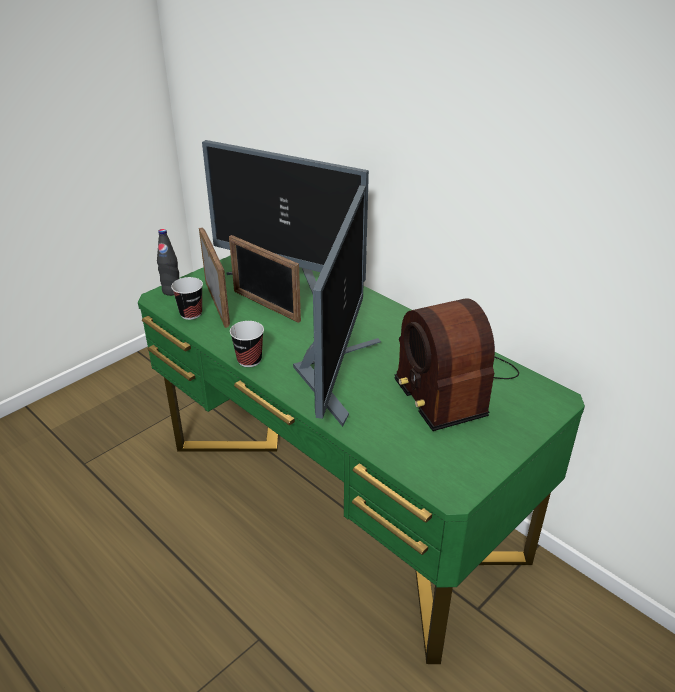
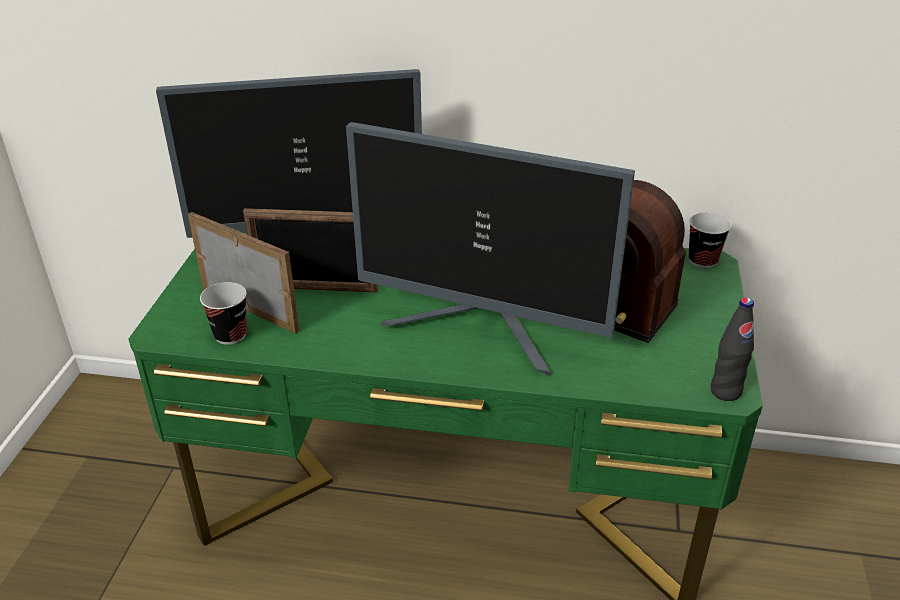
camera: 35 degrees left, 0 degrees up
(171, 291) = (169, 318): black bottle -> black bottle (725, 391)
(249, 360) = (371, 357): cup -> cup (702, 260)
(334, 373) = (483, 329): monitor -> monitor turned 135 degrees clockwise

